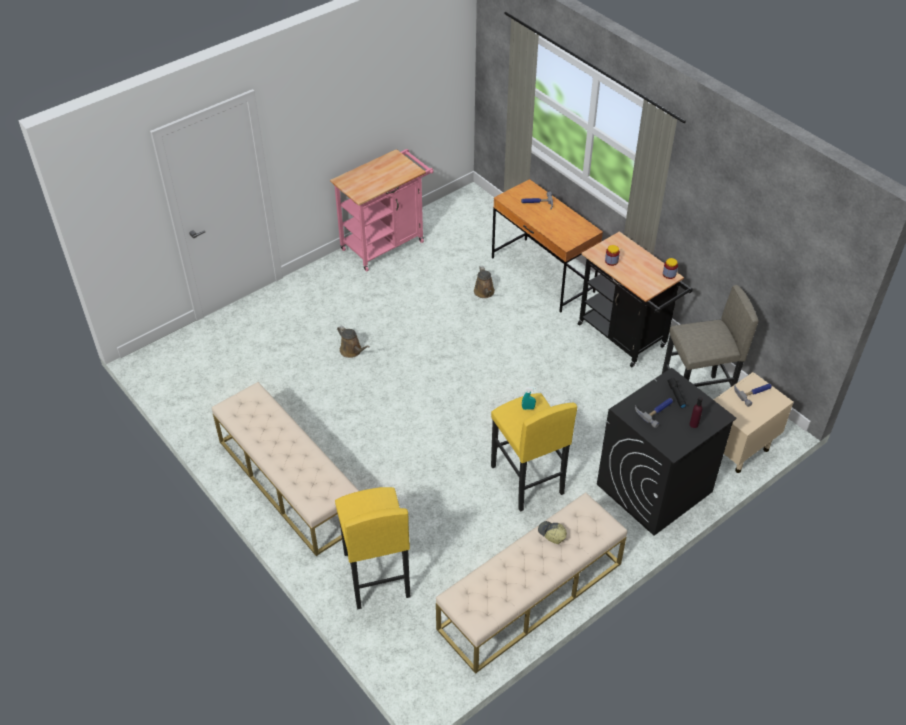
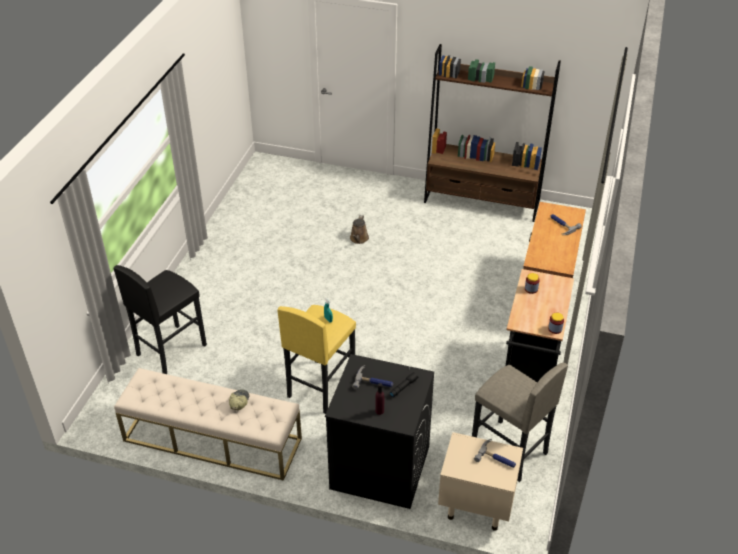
camera: 55 degrees right, 5 degrees down
(289, 482) = (216, 270): beige bench -> none
(376, 575) = (171, 350): yellow stool -> black stool
(386, 243) = (482, 202): pink cart -> brown bookcase
(484, 292) = (489, 274): brown watering can -> none

